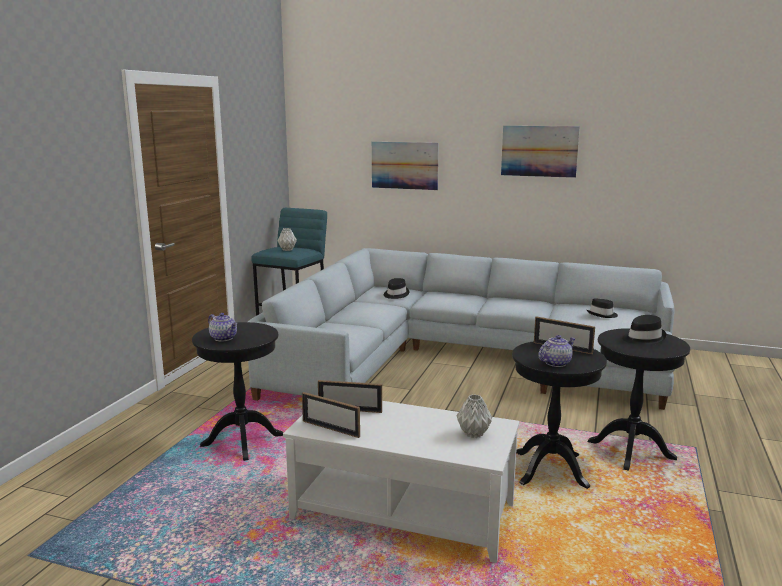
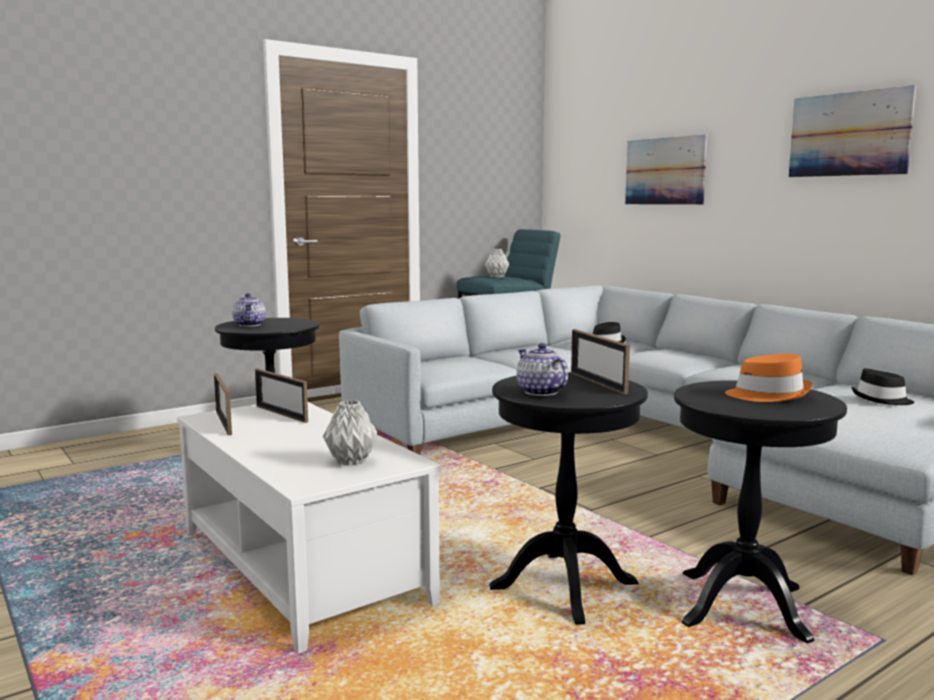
camera: 35 degrees right, 5 degrees down
(555, 363) = (539, 392): teapot -> teapot turned 120 degrees counterclockwise
(643, 338) = (768, 394): black hat -> orange hat

